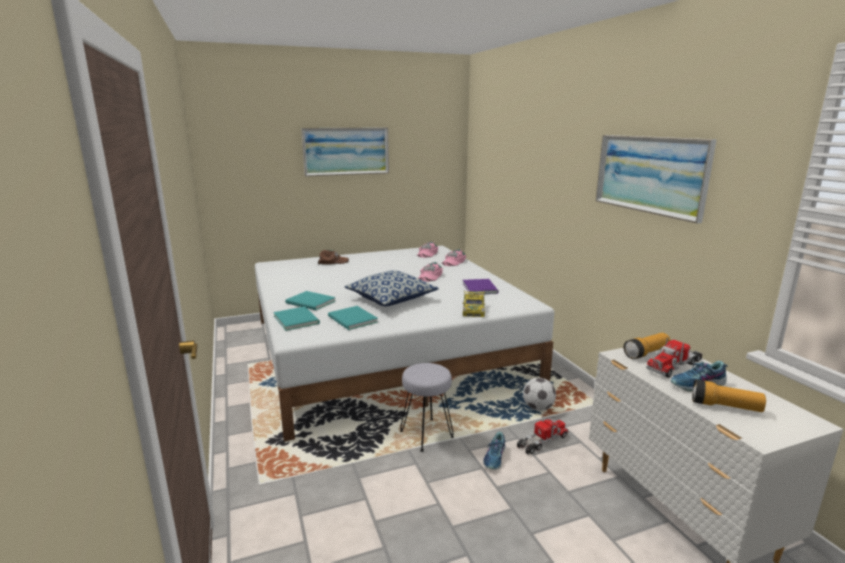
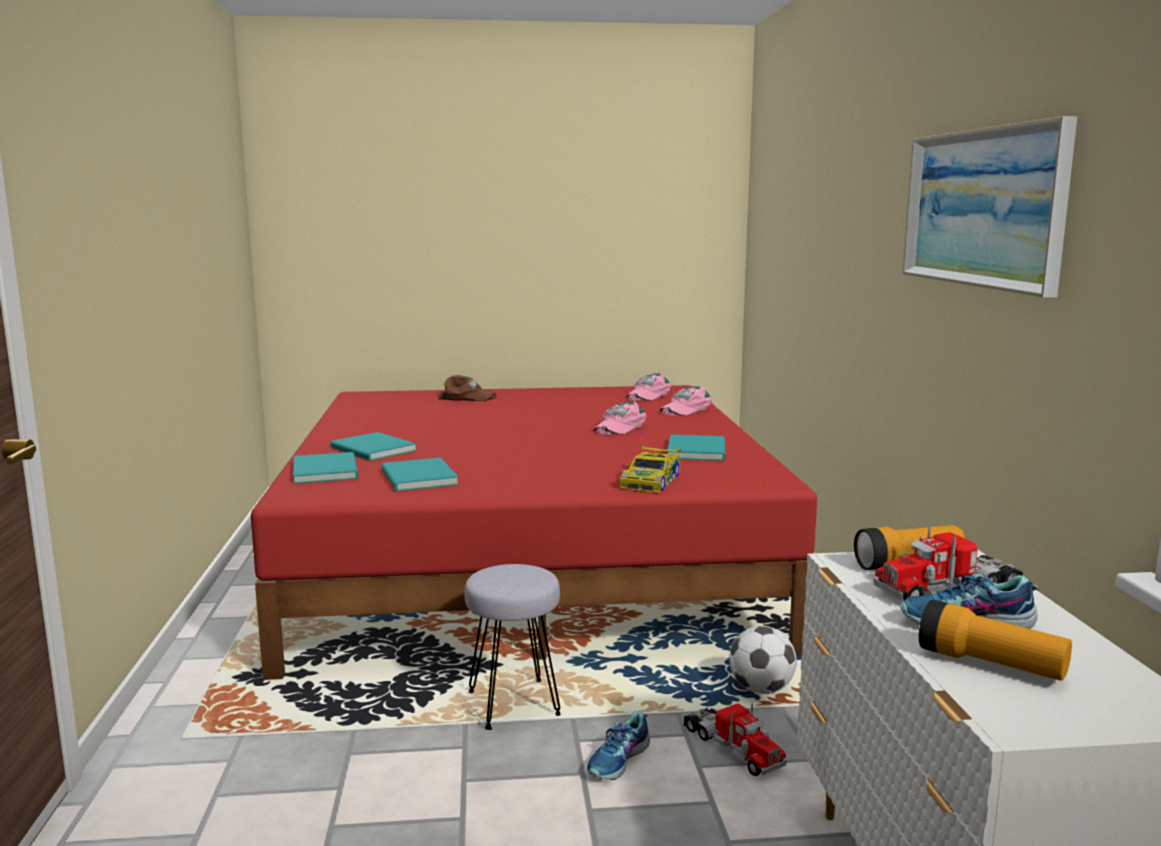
camera: 15 degrees right, 5 degrees down
(346, 151) = (510, 201): picture -> none
(386, 350) = (530, 562): white bed -> red bed
(391, 299) = (514, 455): pillow -> none
(480, 287) = (698, 450): purple book -> turquoise book
(542, 441) = (732, 747): toy truck -> toy truck turned 75 degrees clockwise

